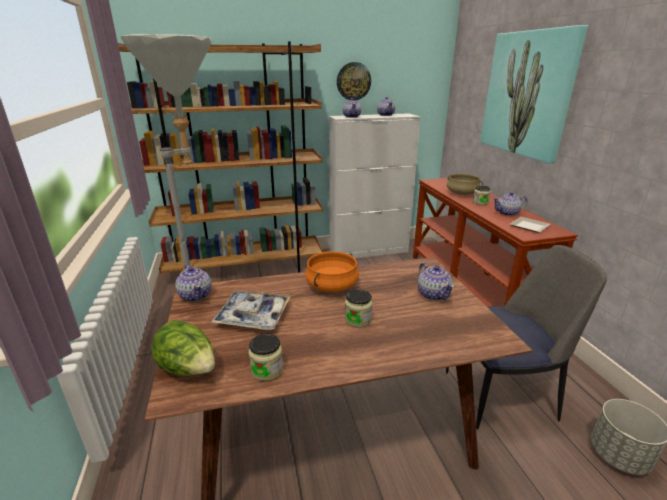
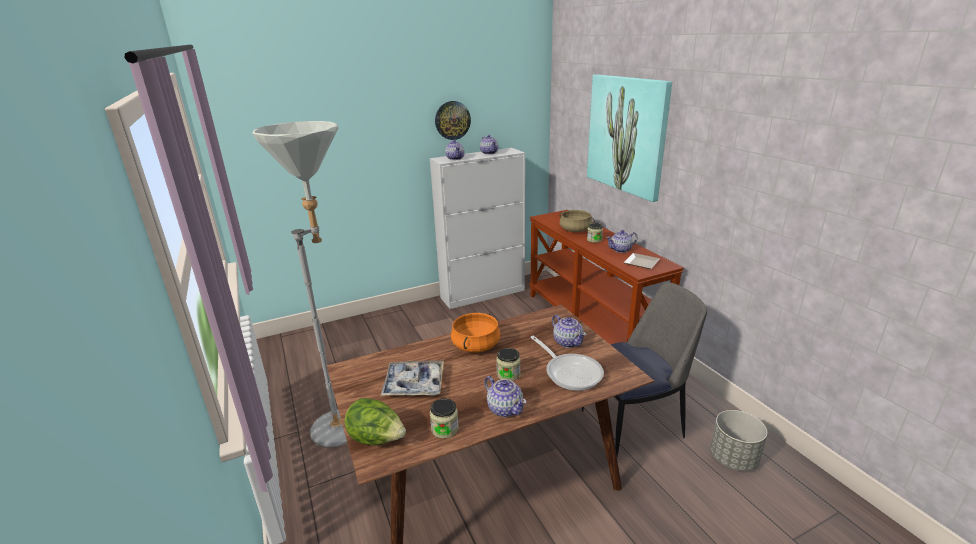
camera: 10 degrees left, 0 degrees up
(196, 295) = (351, 372): teapot -> teapot (505, 408)
(246, 268) = (354, 330): brown bookcase -> none
(430, 327) = (570, 372): none -> frying pan

